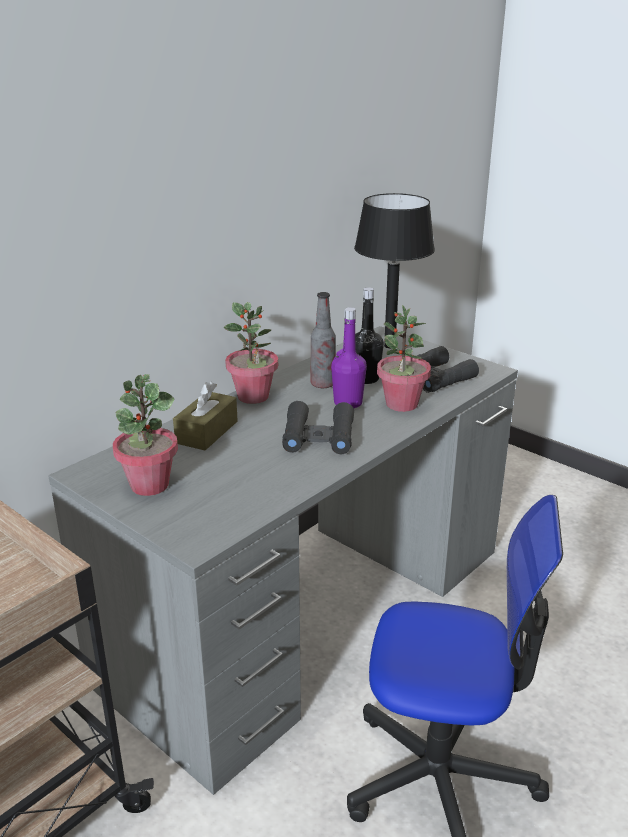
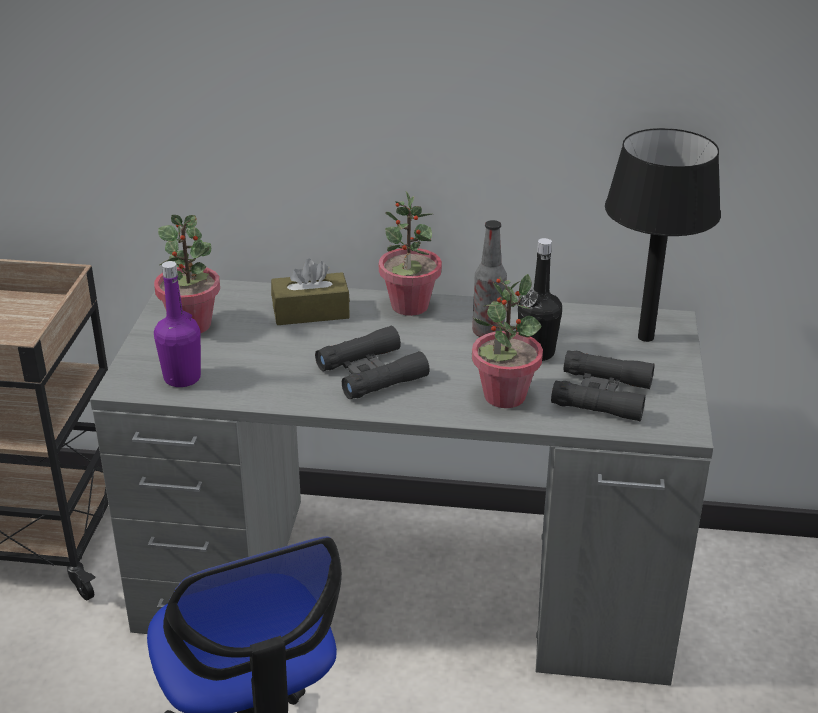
camera: 55 degrees right, 5 degrees up
(348, 403) = (464, 363): purple bottle -> purple bottle (182, 378)

